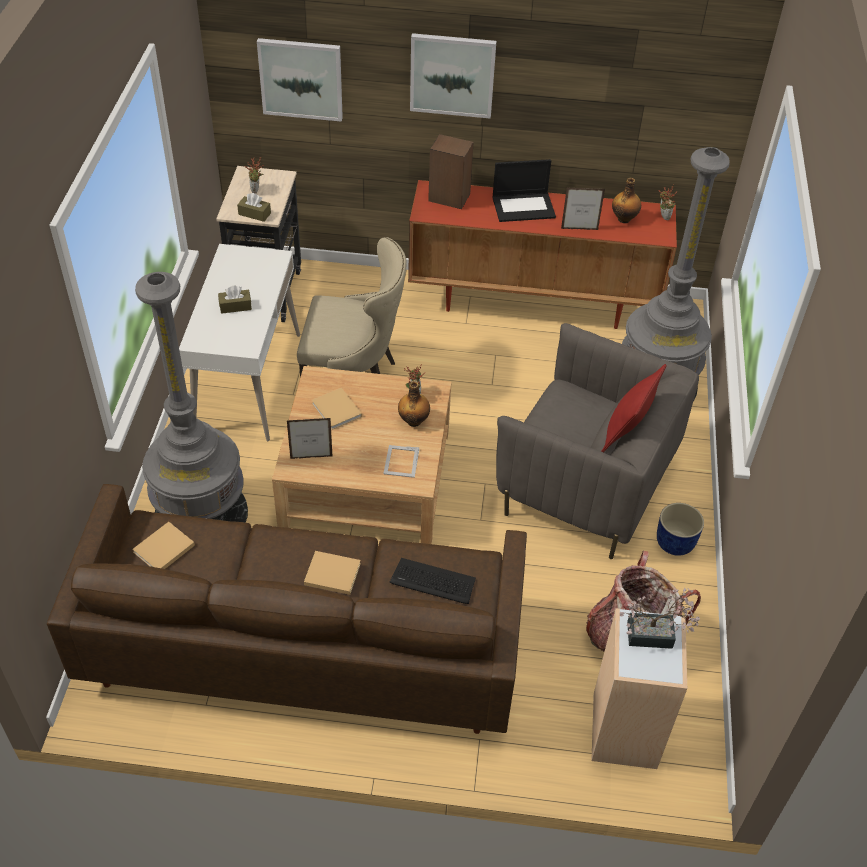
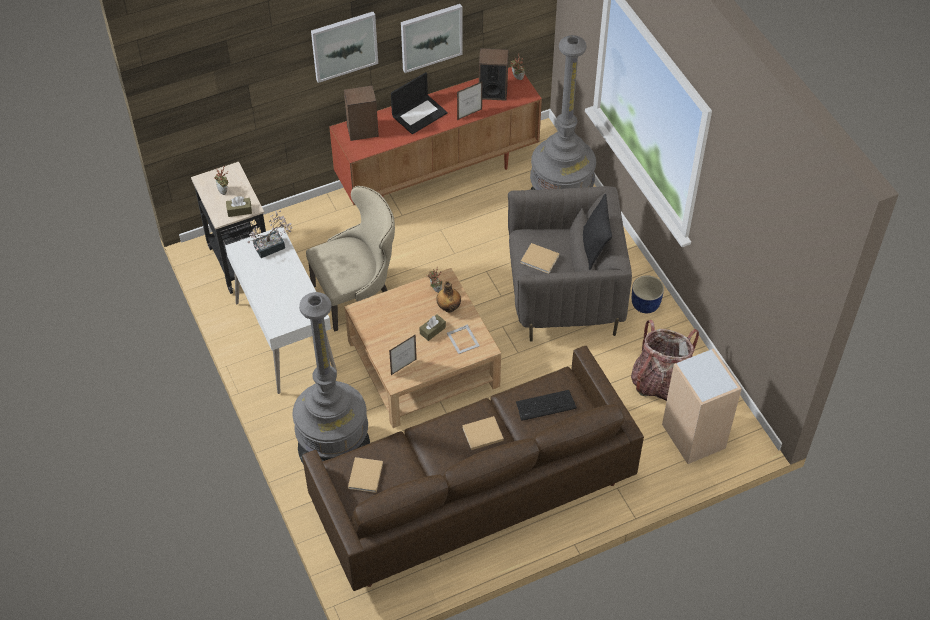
camera: 30 degrees left, 5 degrees up
(235, 306) = (280, 287): brown tissue box -> brown tissue box (432, 330)
(301, 79) = (229, 94): picture -> picture (431, 37)
(337, 411) = (394, 326): beige book -> beige book (540, 259)
(624, 218) = (492, 92): bottle -> speaker
(626, 432) = (594, 248): red pillow -> black pillow
(656, 635) = (706, 368): potted plant -> potted plant (273, 246)

